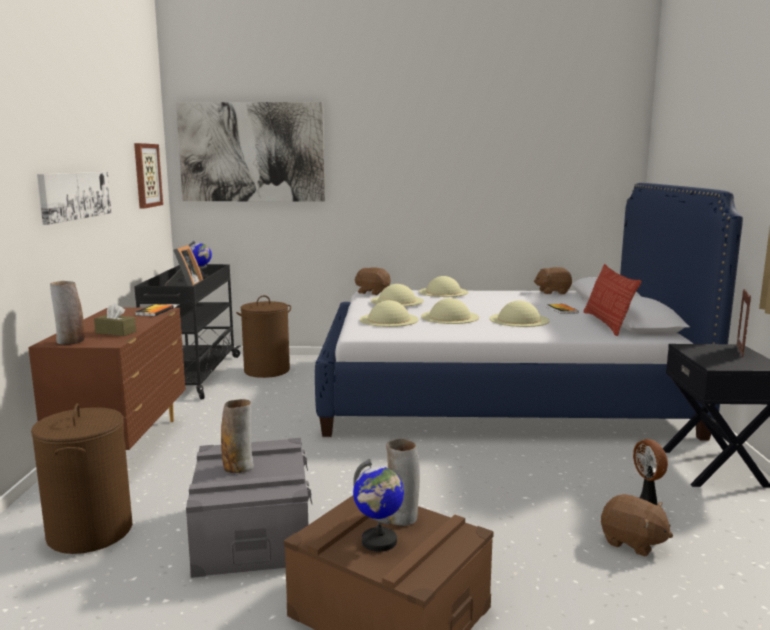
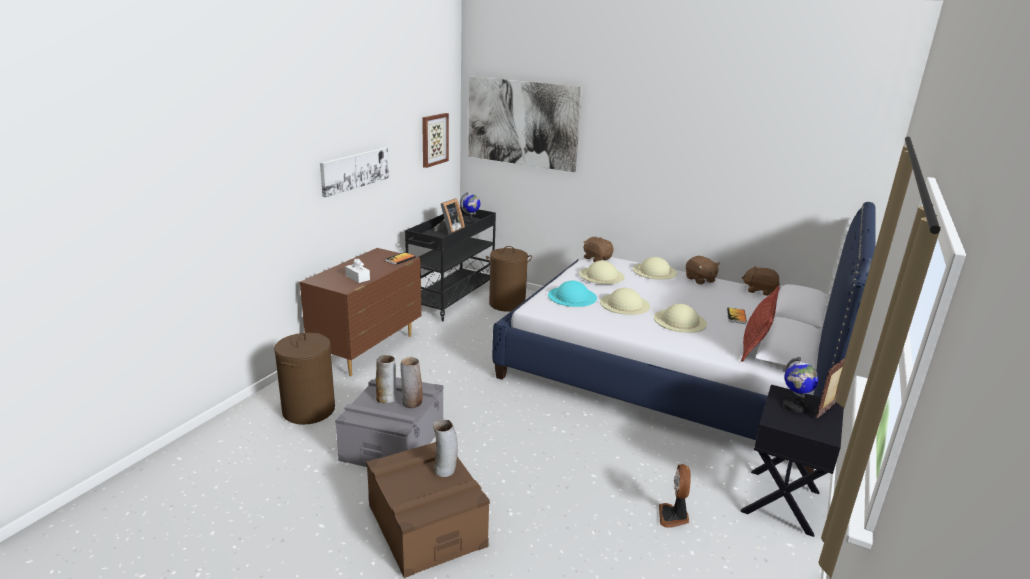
camera: 25 degrees right, 10 degrees up
(70, 342) = (325, 282): vase -> vase (411, 403)
(115, 332) = (357, 278): brown tissue box -> white tissue box
(379, 541) = (415, 482): globe -> globe (794, 406)
(389, 319) = (572, 296): beige hat -> turquoise hat
(632, 542) = (635, 539): brown plush toy -> brown plush toy (700, 280)

